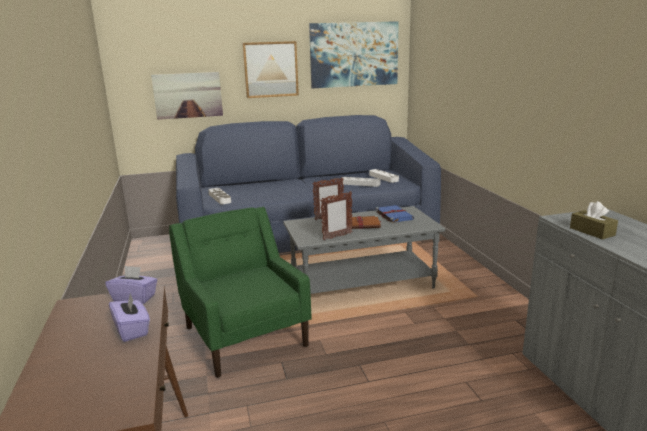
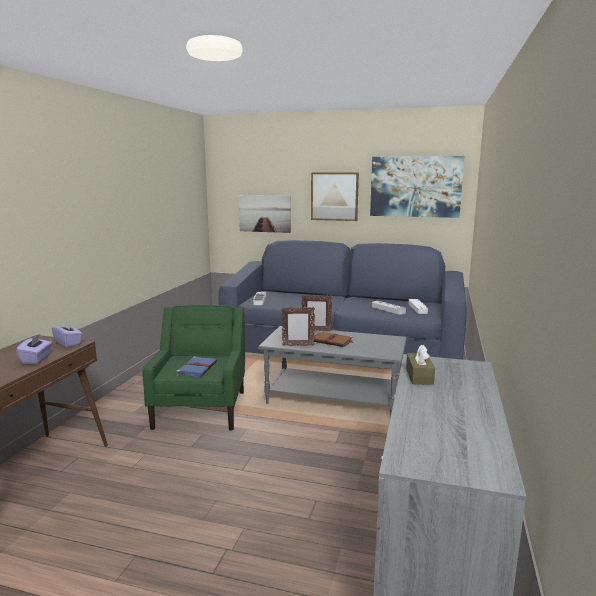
camera: 30 degrees right, 5 degrees down
(393, 215) = (373, 340): blue book -> blue book (197, 368)

